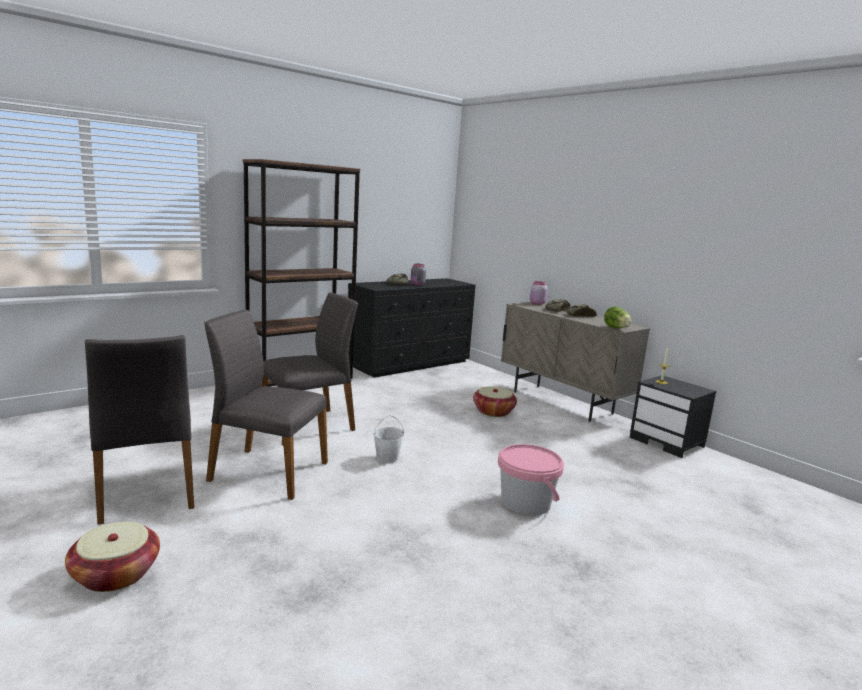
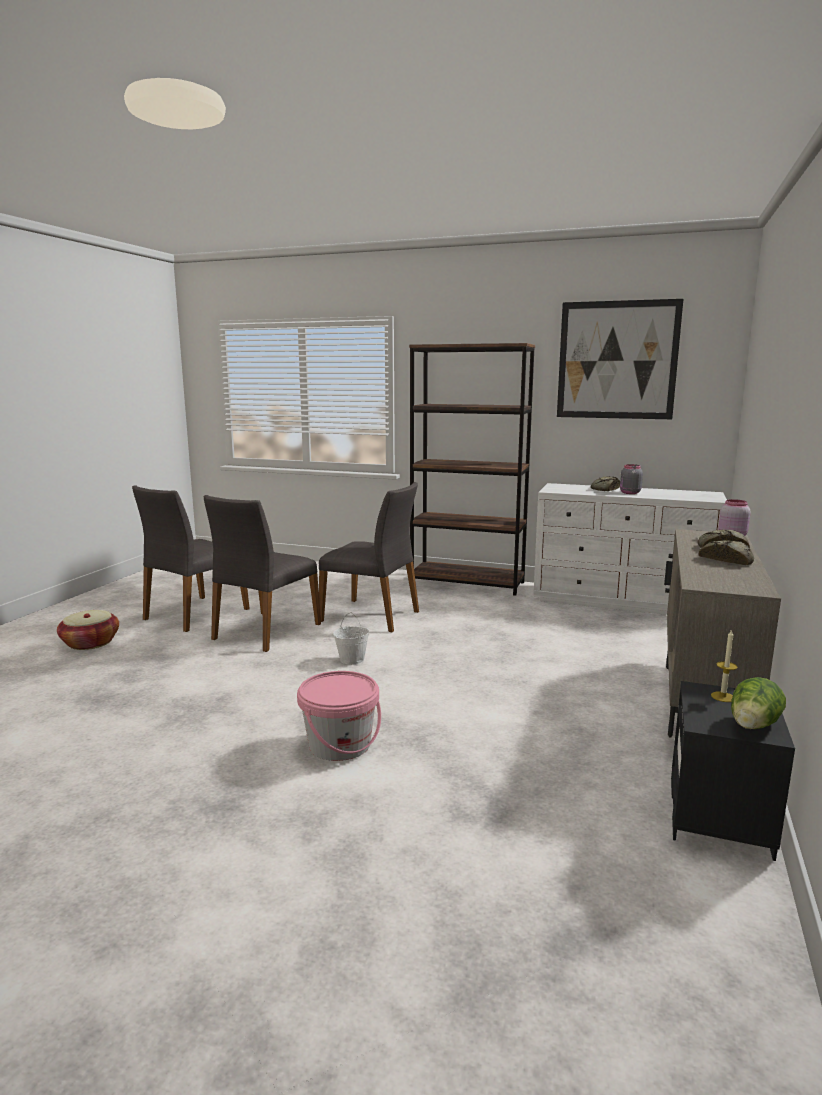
camera: 60 degrees right, 0 degrees up
(267, 472) = (265, 631): grey chair -> grey chair turned 135 degrees counterclockwise
(390, 186) = (617, 360): none -> picture
(410, 363) = (623, 601): black dresser -> white dresser
(493, 412) = (568, 673): basket -> none
(617, 328) = (699, 583): lettuce -> lettuce (753, 726)

